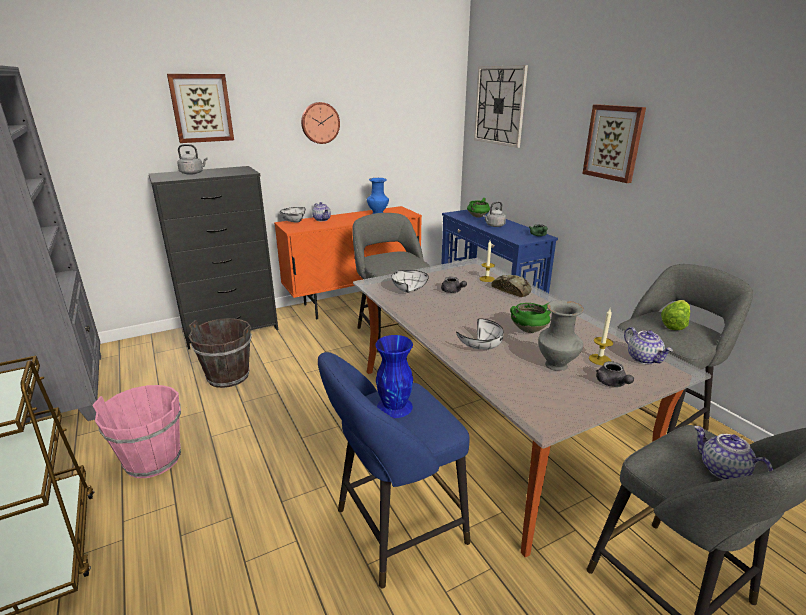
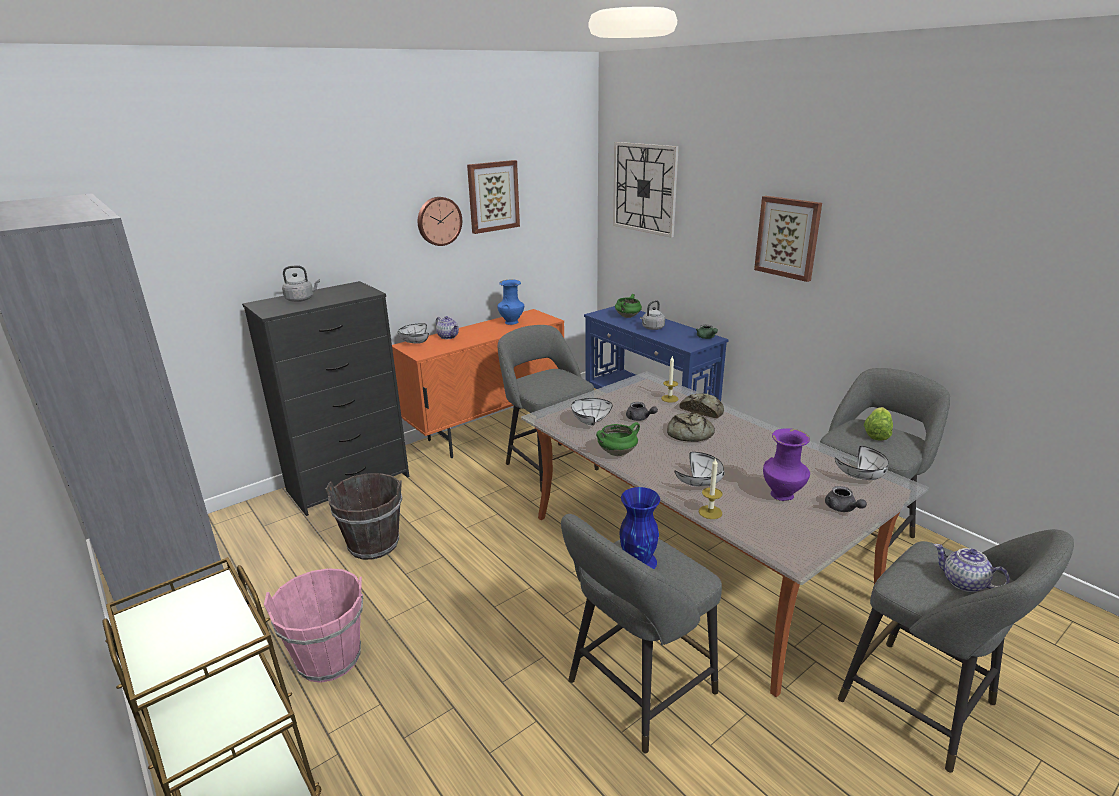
camera: 10 degrees left, 0 degrees up
(201, 108) = (302, 217): picture -> picture (493, 196)
(394, 529) = (636, 691): blue stool -> grey stool
(490, 307) = (689, 434): none -> bread
(529, 329) = (739, 457): green cooking pot -> green cooking pot (617, 452)
(557, 365) = (783, 495): grey vase -> purple vase
(599, 359) = (821, 483): candle -> candle (710, 512)
(644, 358) = (862, 477): teapot -> white bowl

